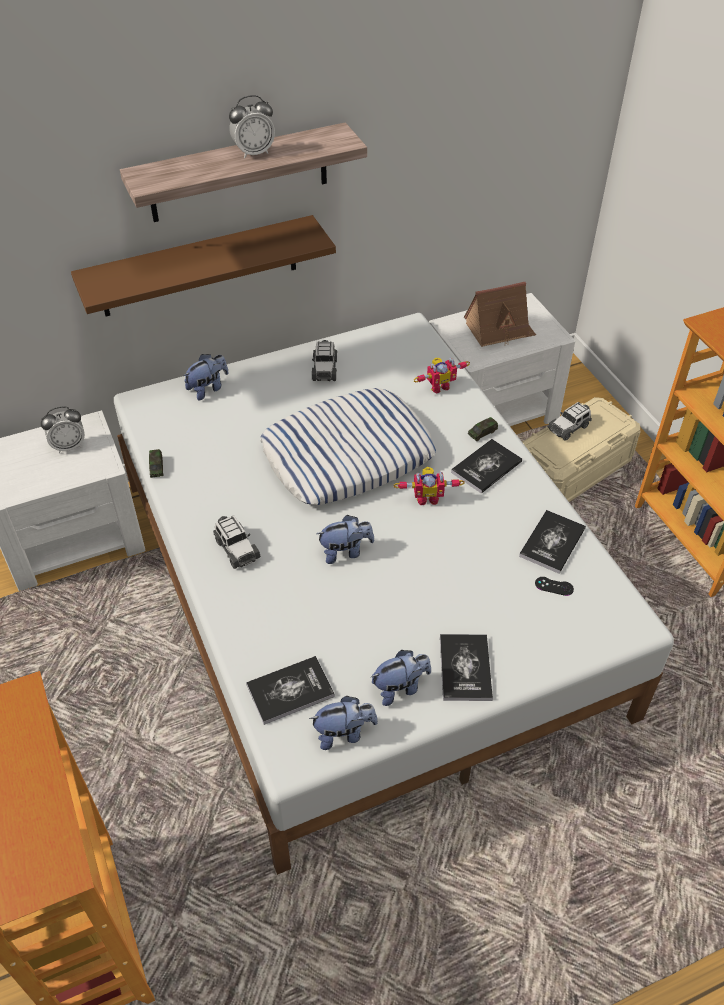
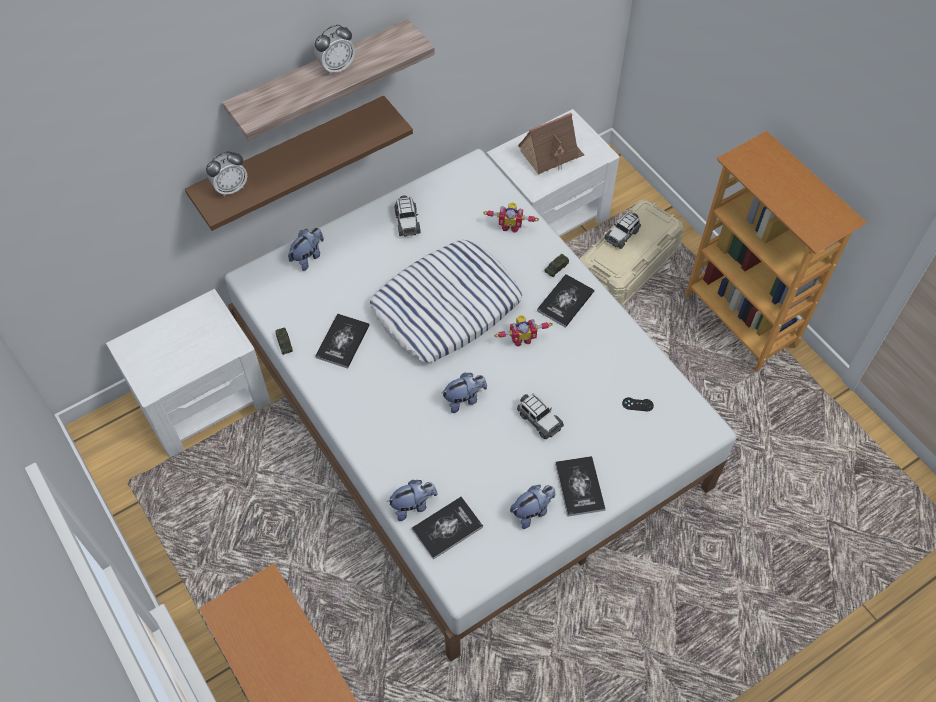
camera: 10 degrees left, 10 degrees up
(69, 446) = (196, 329): alarm clock -> alarm clock (231, 188)
(236, 549) = (373, 410): toy car -> toy car (539, 420)
(344, 733) = (496, 556): plush toy -> plush toy (413, 505)
(438, 386) = (510, 225): toy robot -> toy robot turned 45 degrees clockwise
(552, 542) = (630, 365): book -> book (342, 341)

